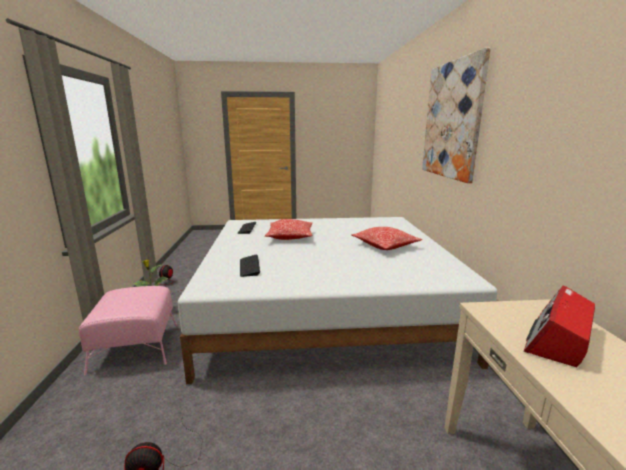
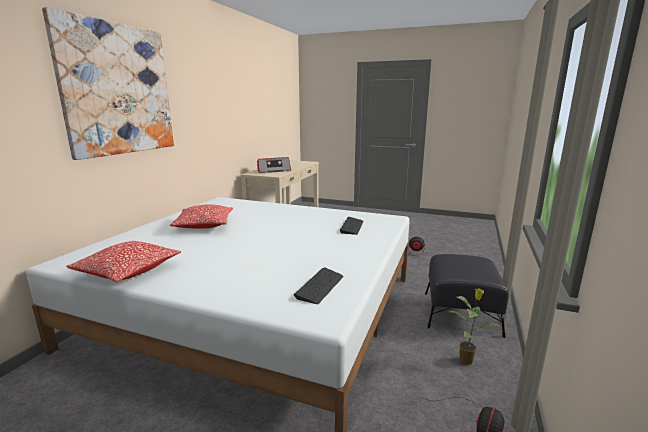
camera: 155 degrees left, 0 degrees up
(136, 346) = (460, 313): pink ottoman -> black ottoman
(290, 237) = (276, 254): pillow -> pillow (128, 271)

